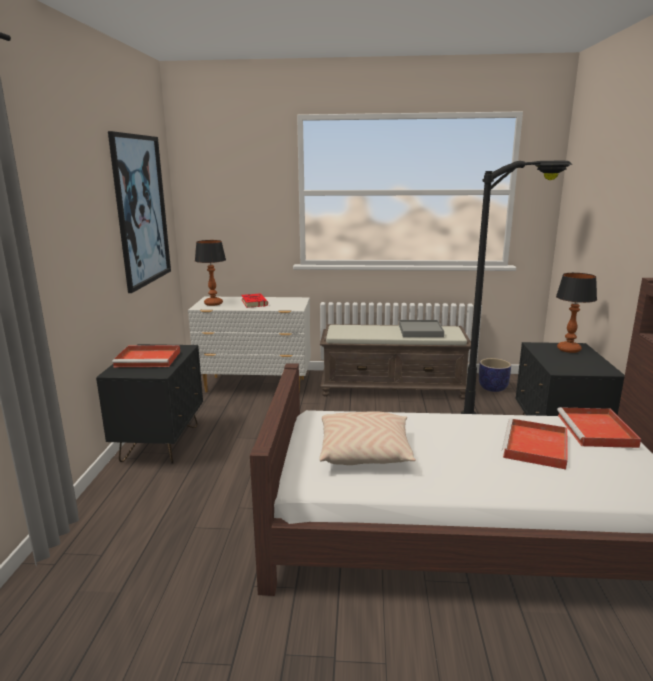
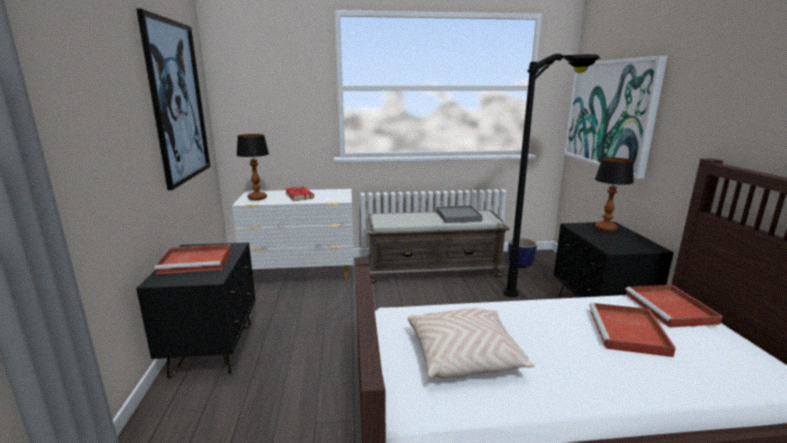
camera: 10 degrees left, 0 degrees up
(586, 224) = (608, 114): none -> picture

